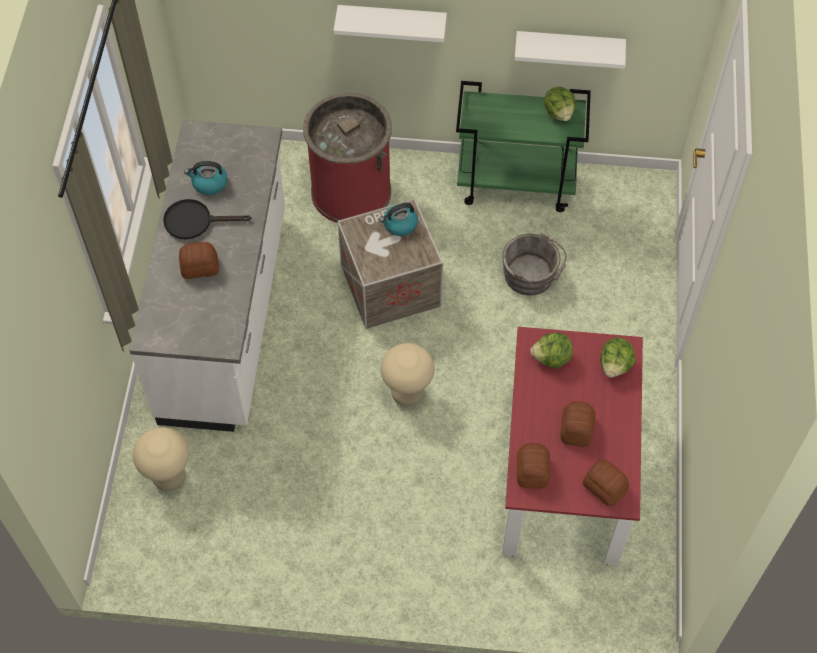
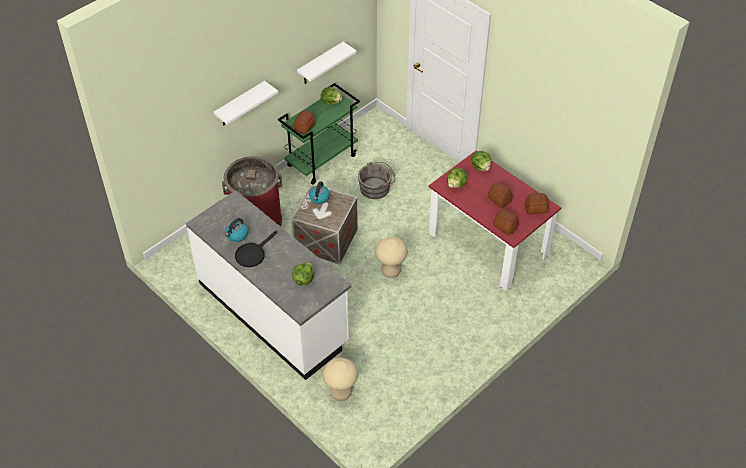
camera: 50 degrees left, 10 degrees down
(199, 266) = (281, 267): bread -> bread (304, 127)
(200, 303) = (303, 279): none -> lettuce

